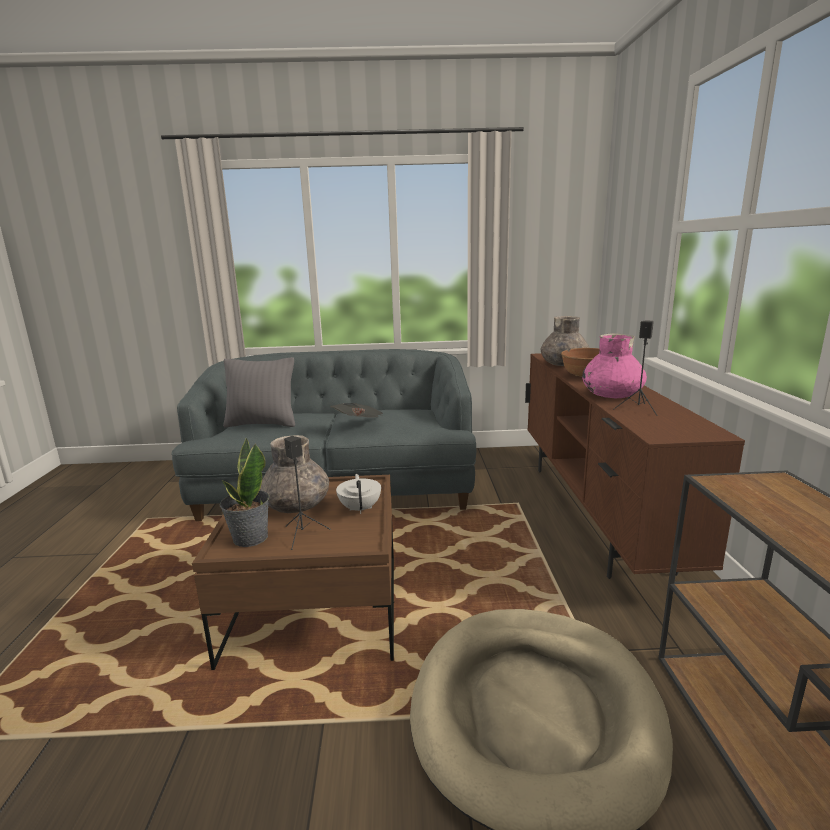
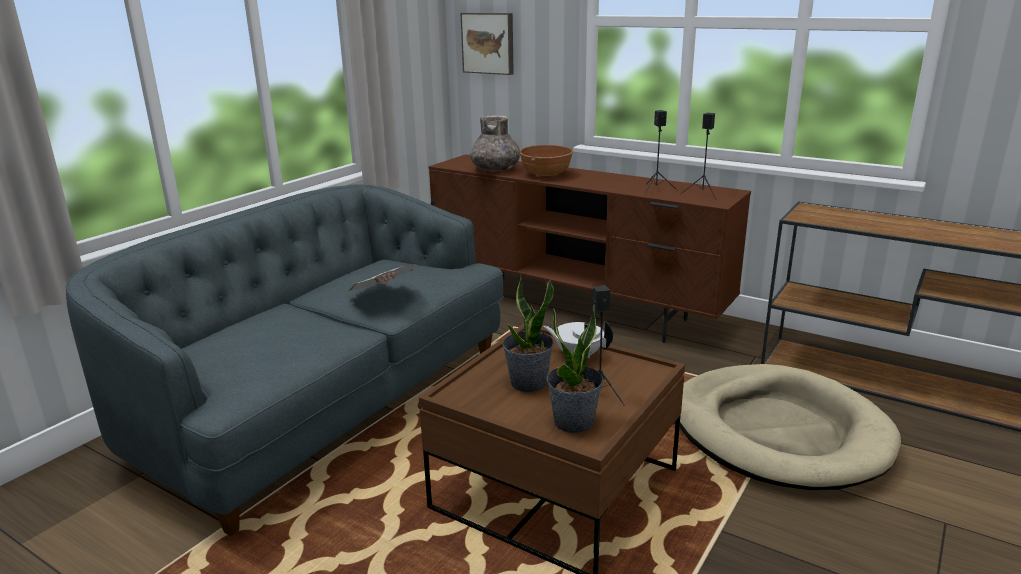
camera: 55 degrees left, 5 degrees up
(262, 424) = (254, 346): grey pillow -> none
(297, 505) = (528, 383): grey vase -> potted plant
(612, 395) = (611, 184): pink vase -> none
(619, 253) = (489, 43): none -> picture
(671, 425) = (703, 194): none -> black speaker

